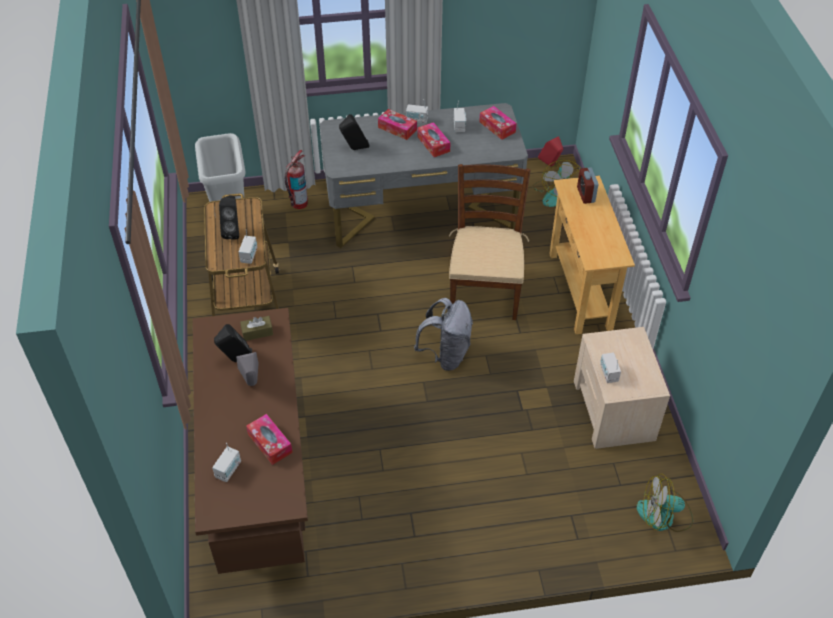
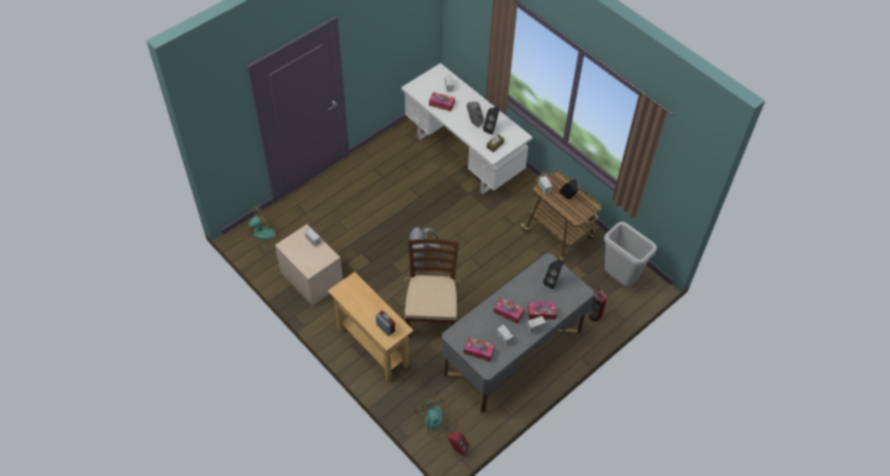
camera: 145 degrees right, 5 degrees up
(259, 479) = (464, 156): brown desk -> white desk
(485, 290) = (431, 315): brown chair -> brown chair turned 150 degrees counterclockwise

